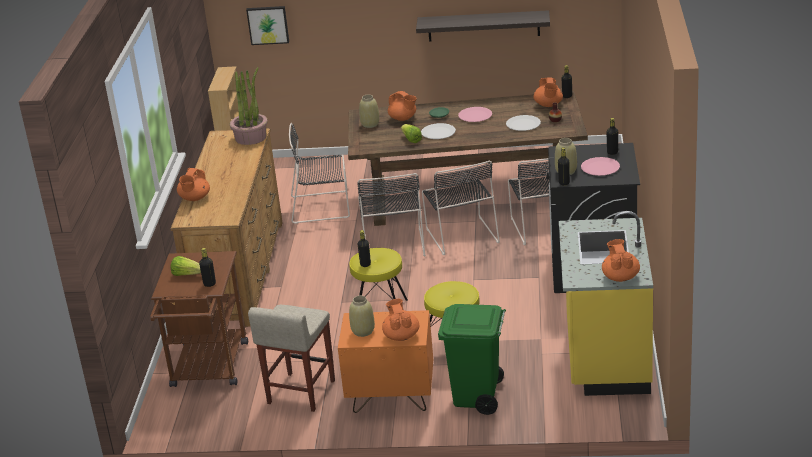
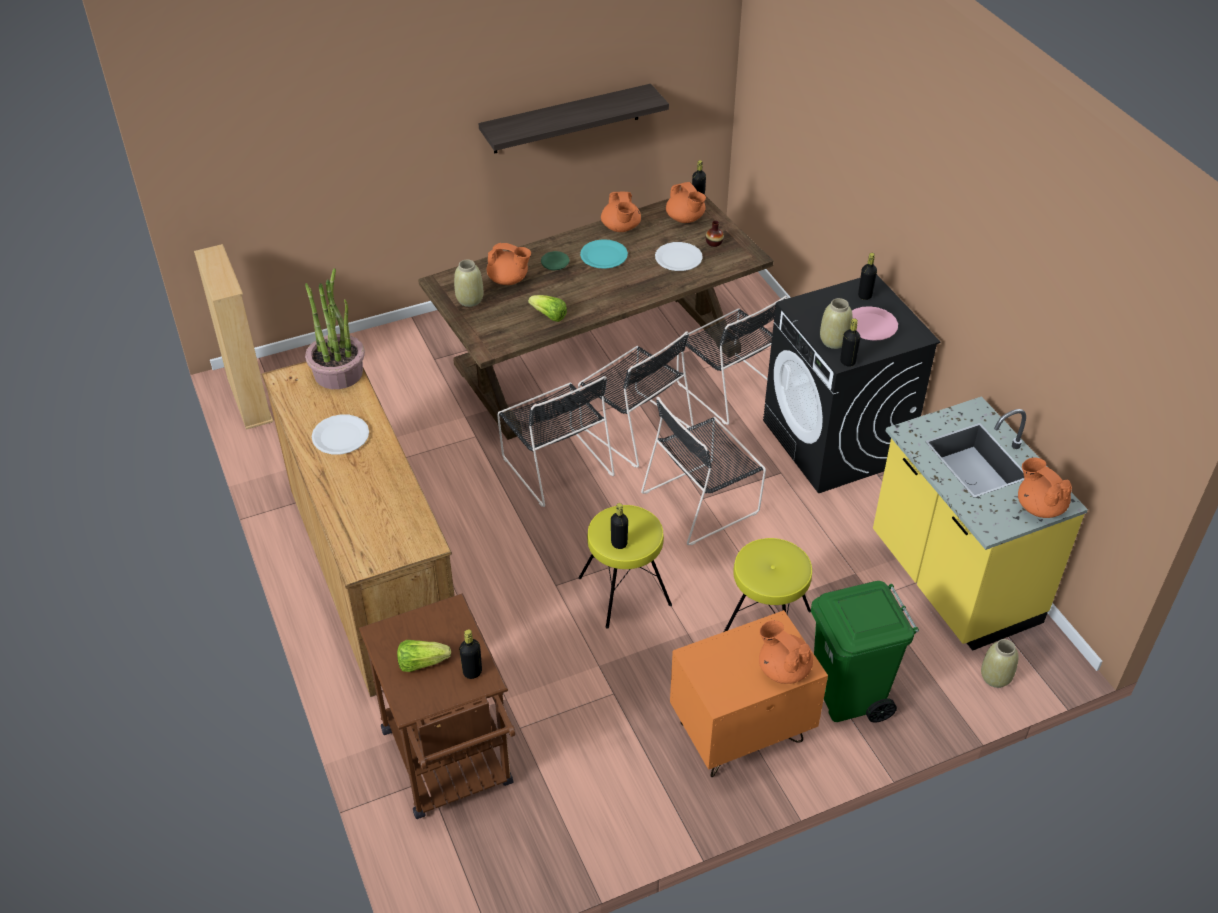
camera: 30 degrees left, 15 degrees up
(194, 198) = (340, 515): orange teapot -> orange teapot (621, 228)
(268, 25) = (261, 172): picture -> none
(300, 392) = (613, 765): beige stool -> none
(322, 206) = (412, 423): black chair -> black chair (703, 501)
(363, 331) = (725, 677): beige vase -> beige vase (995, 677)
(438, 132) = (576, 295): white plate -> white plate (341, 436)
(475, 115) = (604, 255): pink plate -> turquoise plate

